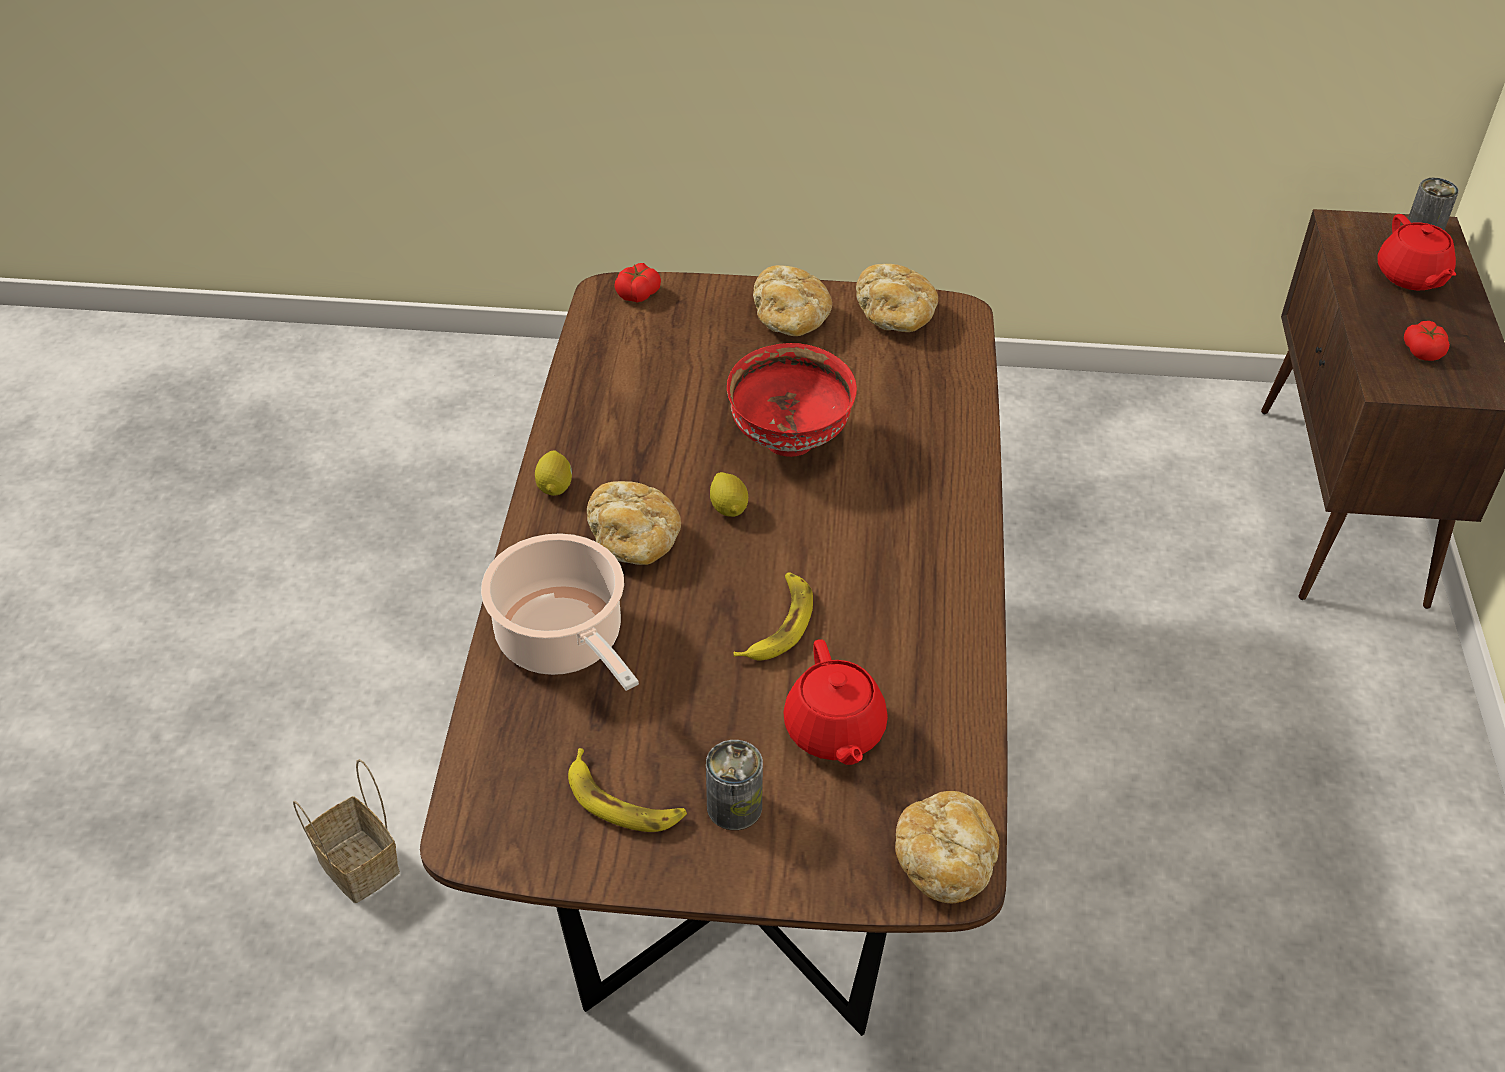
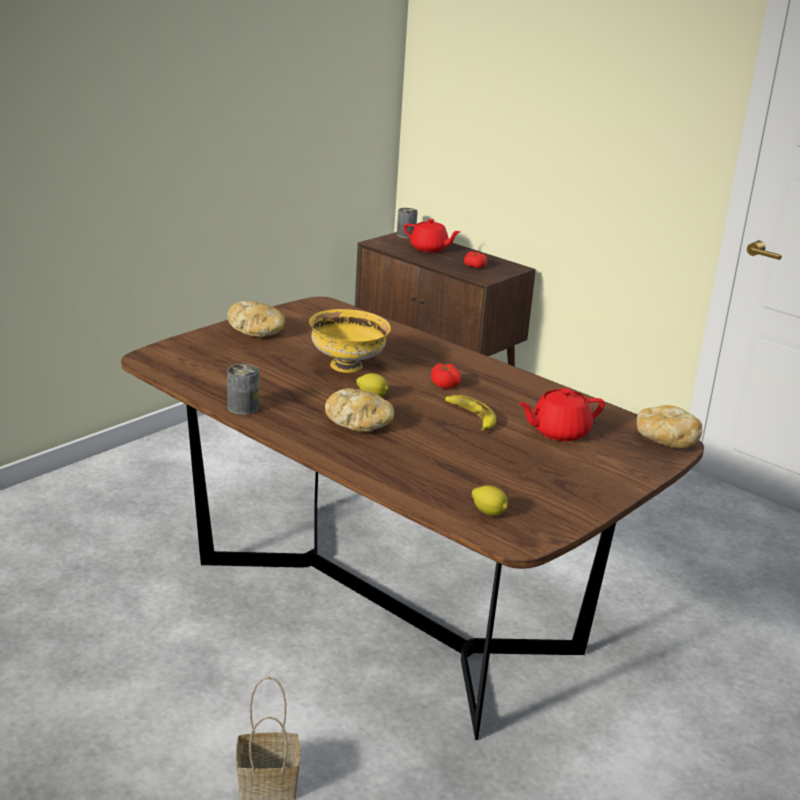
camera: 55 degrees left, 20 degrees down
(555, 487) = (282, 427): lemon -> lemon (489, 512)
(564, 641) = (406, 467): cooking pot -> none
(623, 801) = (541, 494): banana -> none
(638, 293) = (163, 353): tomato -> tomato (444, 384)
(734, 807) = (578, 470): can -> can (243, 407)
(791, 441) = (348, 366): red bowl -> yellow bowl
(834, 732) = (558, 432): red teapot -> red teapot turned 135 degrees clockwise
(895, 316) = (299, 314): bread -> none

